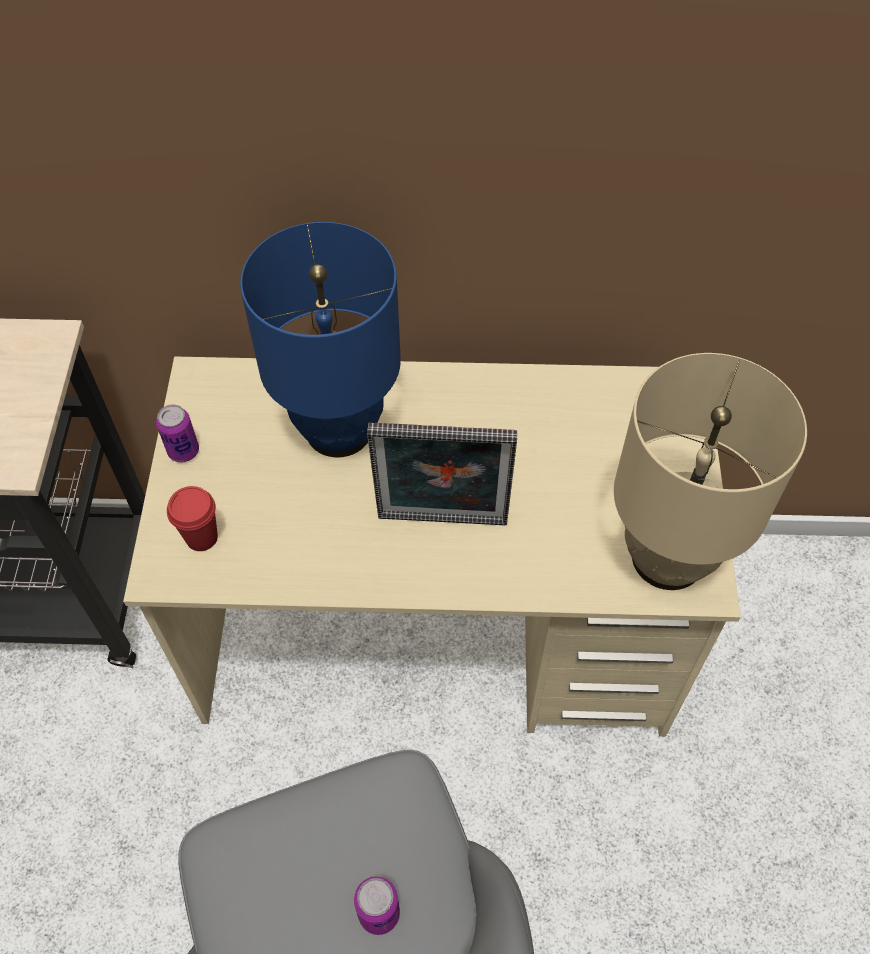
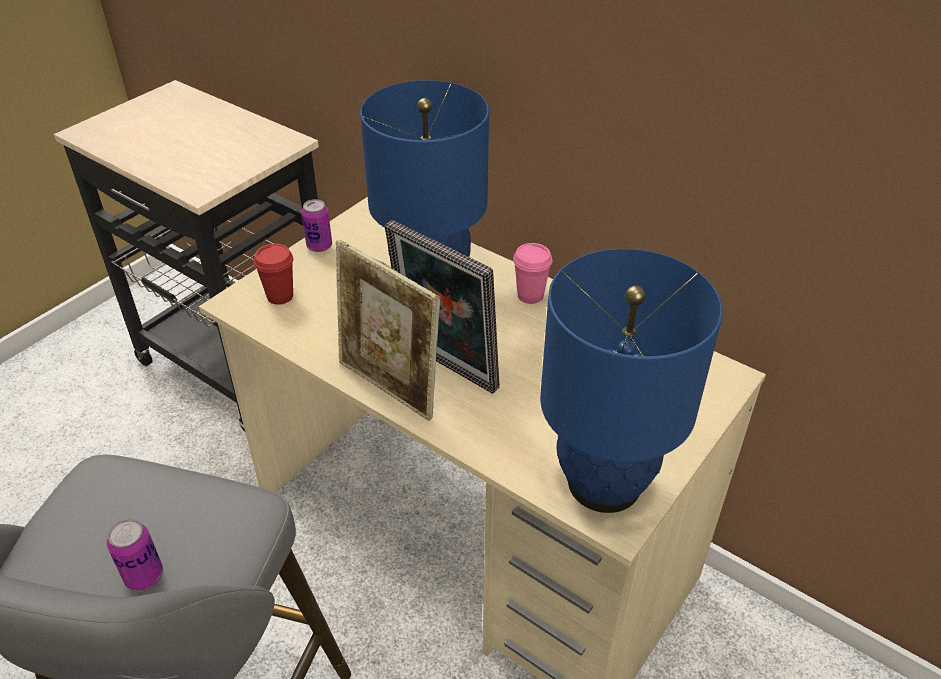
camera: 35 degrees right, 15 degrees down
(409, 576) = (389, 387): none -> picture frame
(448, 394) = (530, 295): none -> pink cup
(667, 558) = (603, 483): beige table lamp -> blue table lamp

